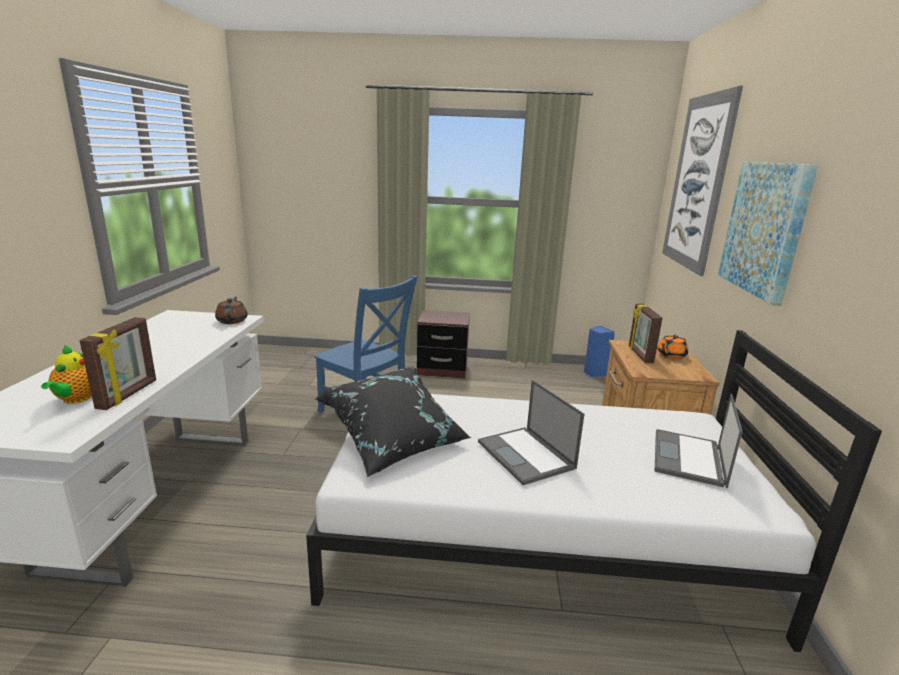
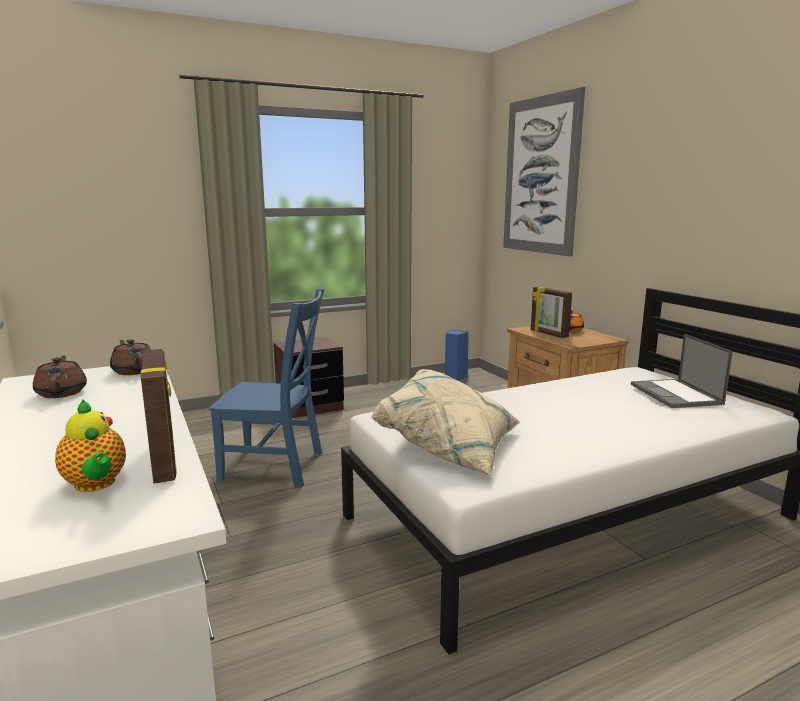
camera: 30 degrees left, 5 degrees down
(172, 328) = (62, 393): none -> brown teapot
(394, 440) = (450, 446): black pillow -> beige pillow
(527, 455) = (574, 424): laptop -> none
(764, 228) = (647, 200): picture -> none

